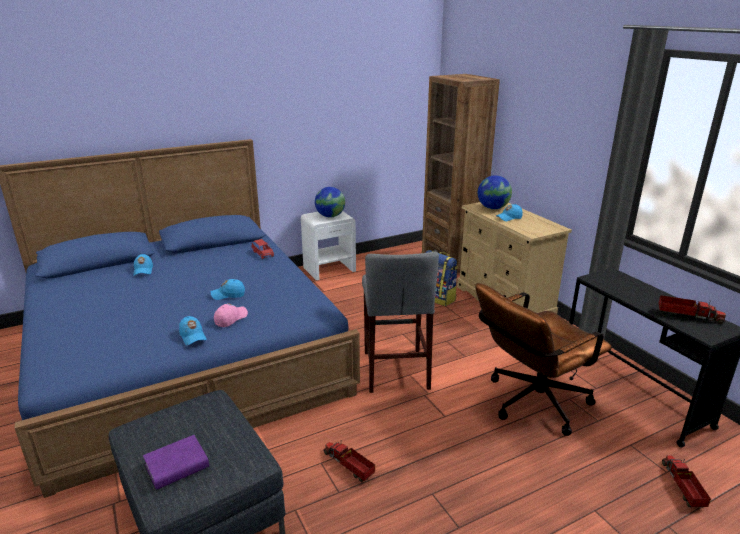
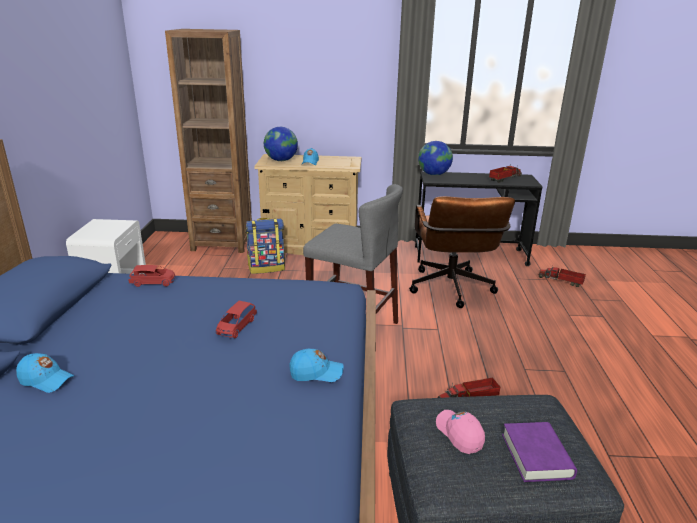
camera: 60 degrees left, 0 degrees up
(228, 295) = (236, 327): blue cap -> red toy car
(231, 319) = (301, 338): pink cap -> pink cap (459, 434)
(330, 216) = (108, 228): globe -> globe (433, 174)

